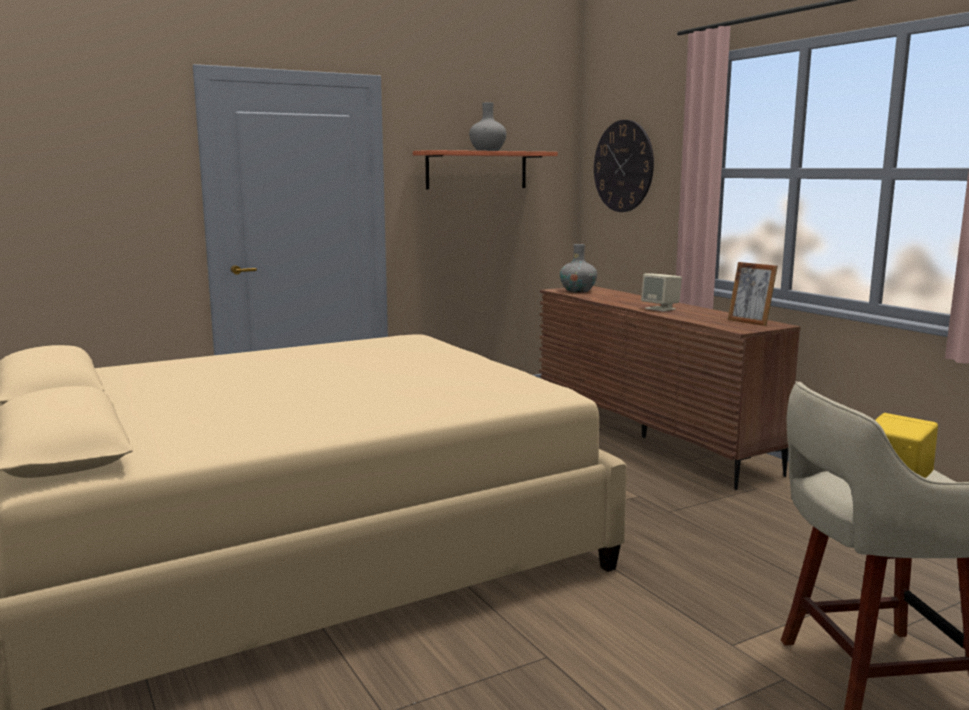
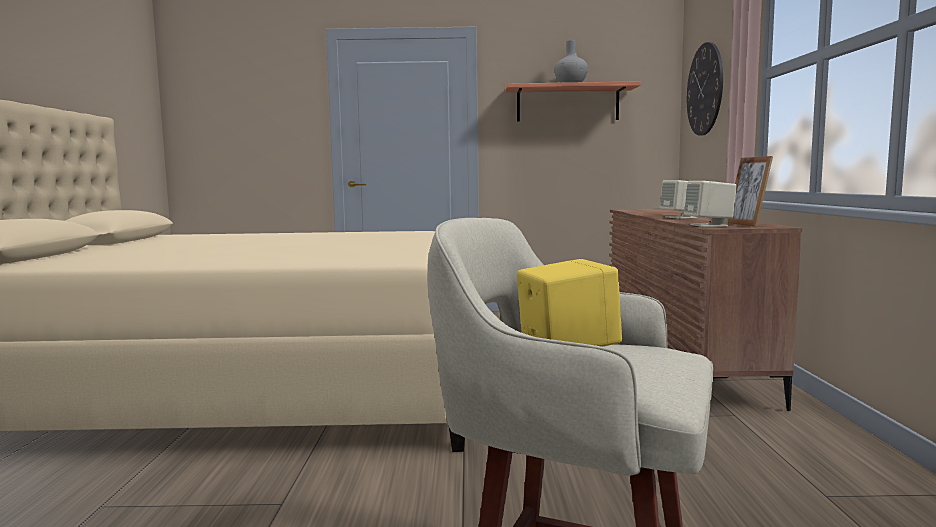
camera: 30 degrees right, 5 degrees down
(578, 291) = (642, 210): grey vase -> none
(728, 326) = (709, 225): none -> beige speaker

